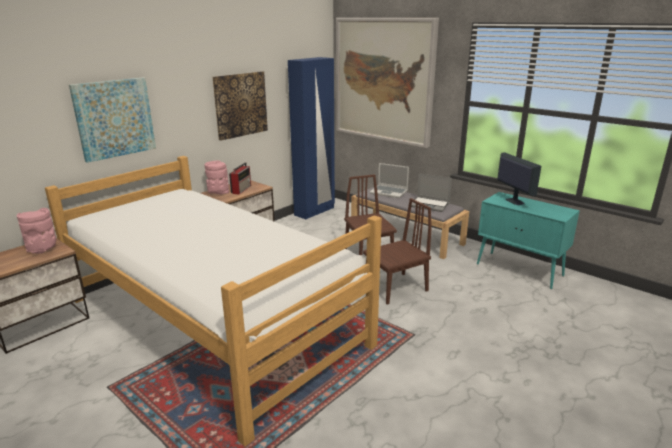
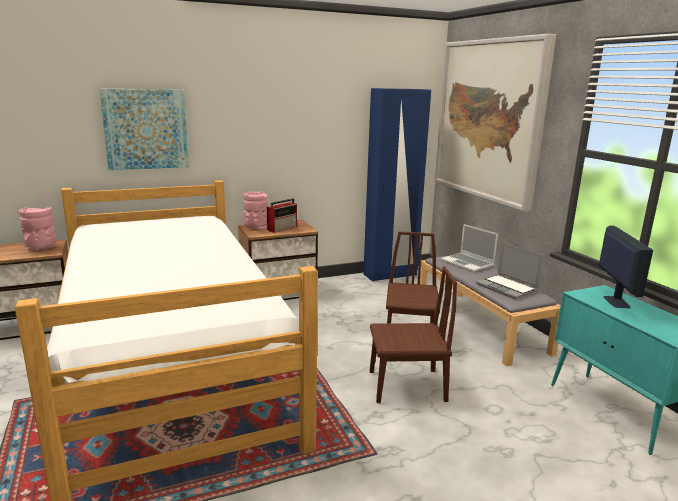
camera: 25 degrees right, 5 degrees down
(240, 105) = (302, 133): picture -> none

